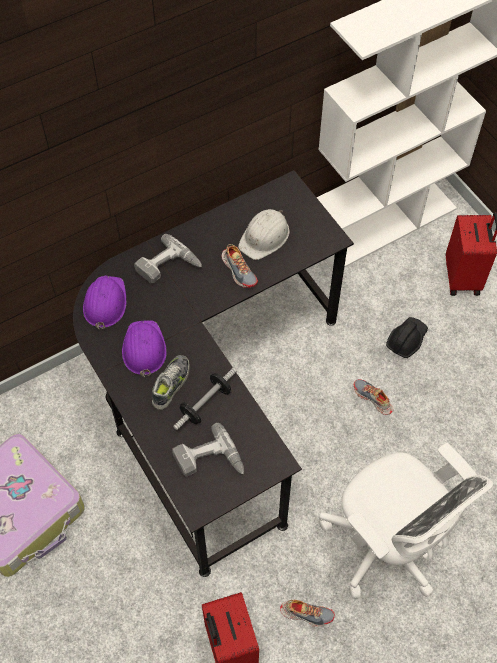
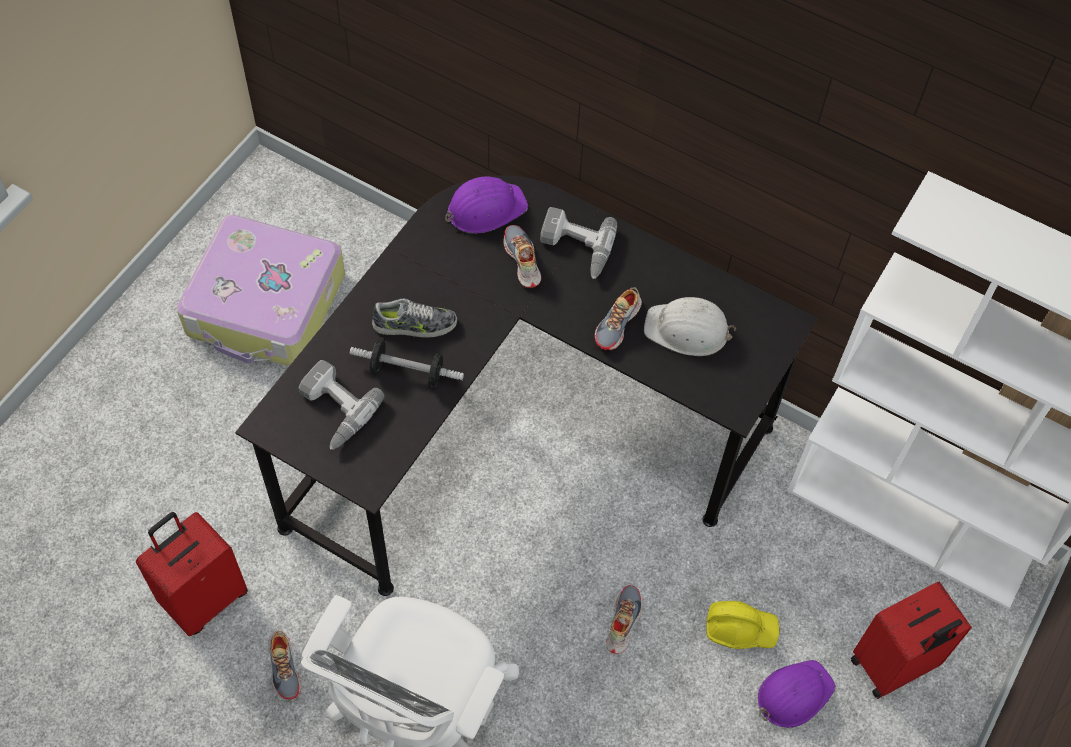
camera: 60 degrees right, 0 degrees up
(143, 349) = (446, 276): purple hard hat -> purple hard hat (793, 694)
(159, 300) = (522, 261): none -> shoe
(406, 340) = (740, 628): black hard hat -> yellow hard hat

